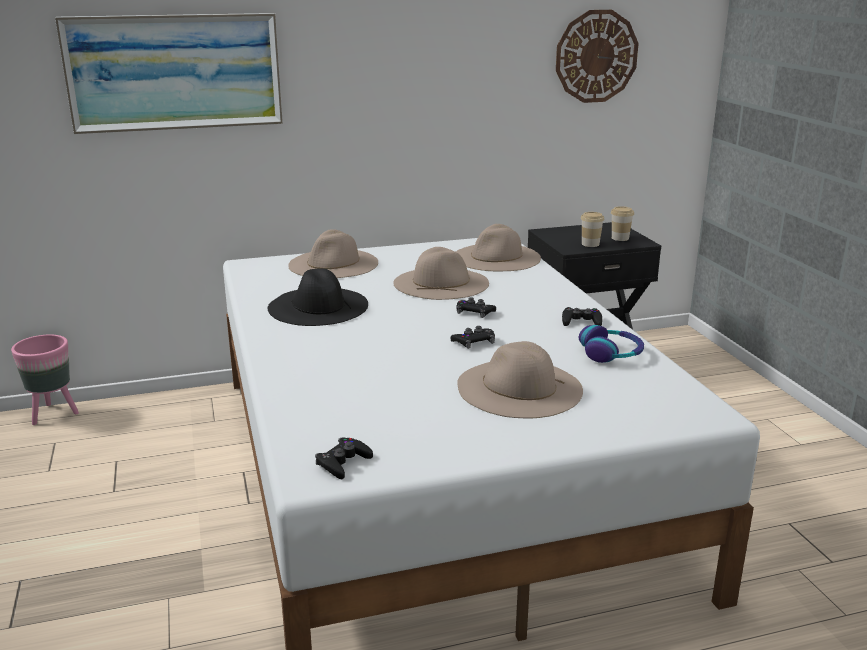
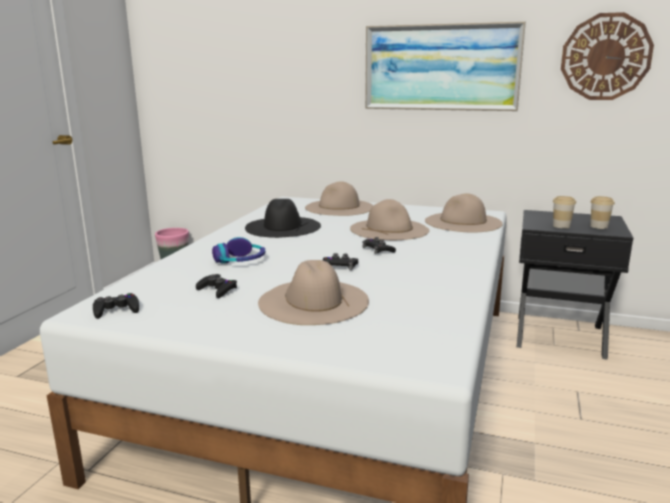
camera: 35 degrees right, 5 degrees down
(175, 72) = (261, 62): picture -> picture (441, 67)
(581, 321) = (451, 272): black game controller -> black game controller (217, 290)
(611, 353) = (433, 298): headphones -> headphones (240, 261)

